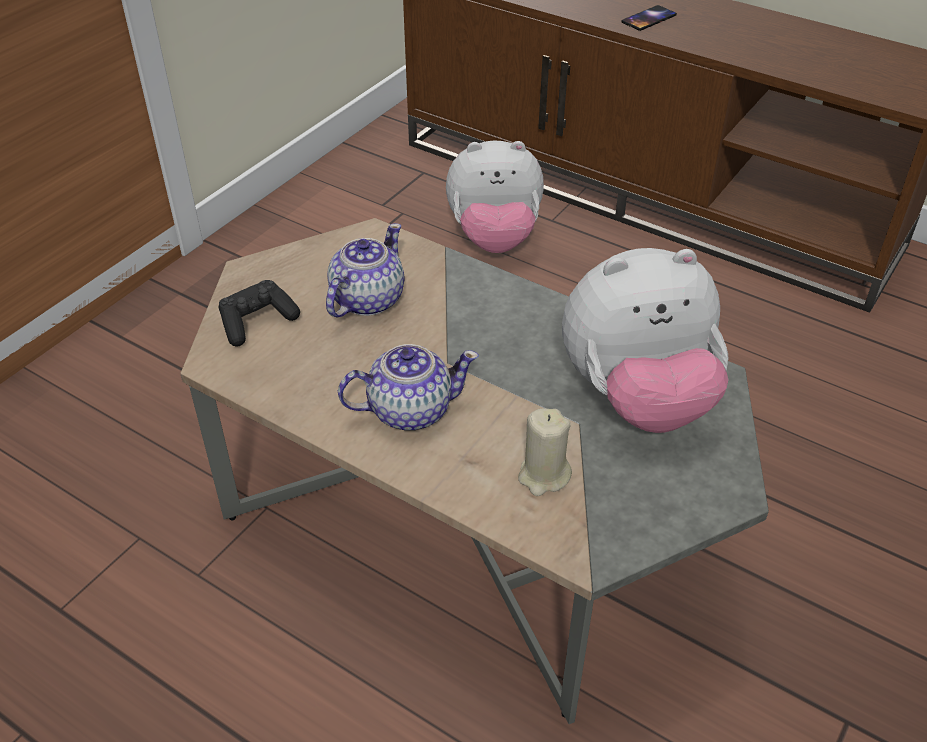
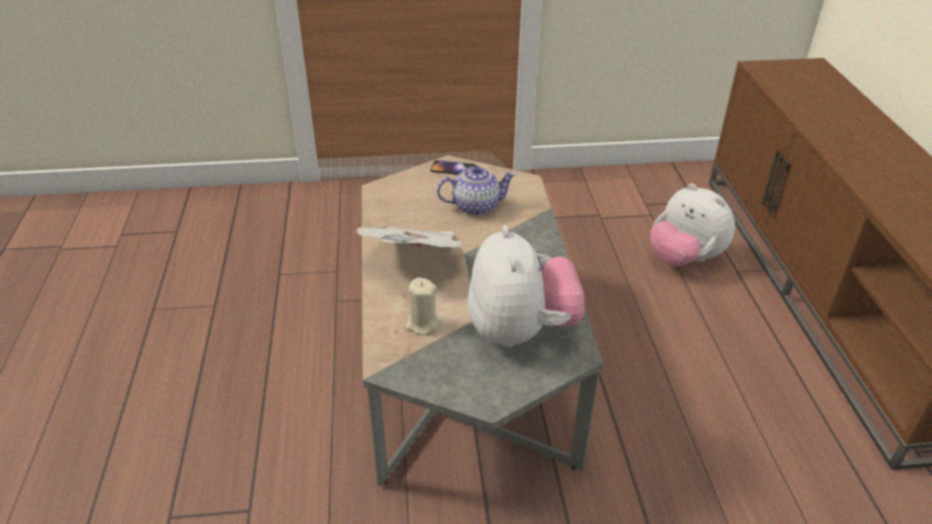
camera: 50 degrees right, 5 degrees down
(257, 322) = (418, 185): black game controller -> none
(409, 410) = (416, 259): teapot -> newspaper
(637, 398) = (520, 331): plush toy -> plush toy turned 135 degrees counterclockwise
(649, 19) = (857, 155): phone -> phone (453, 168)

